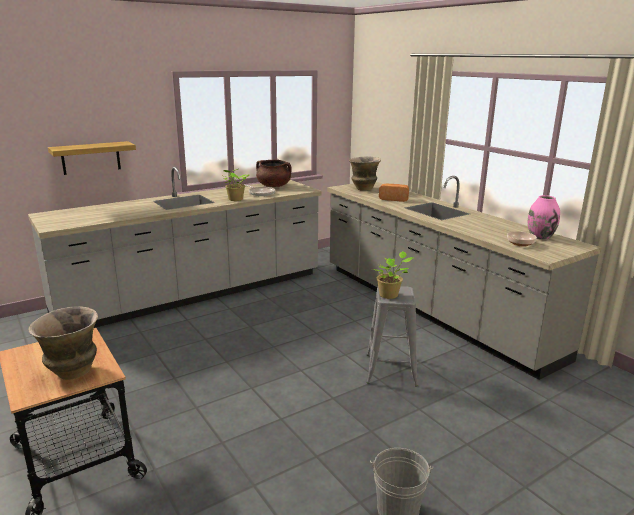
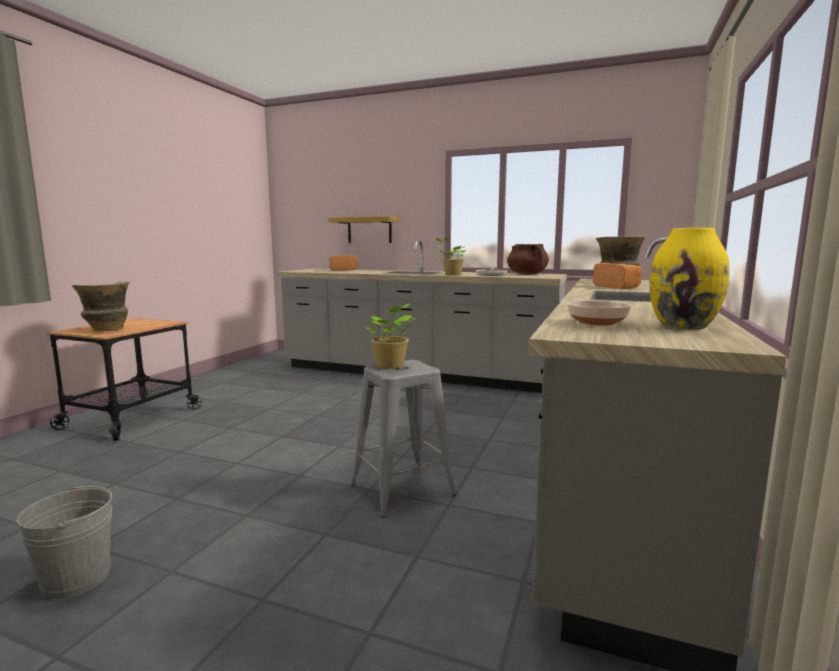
camera: 55 degrees right, 10 degrees down
(87, 210) = (343, 270): none -> bread
(540, 237) = (683, 326): pink vase -> yellow vase

